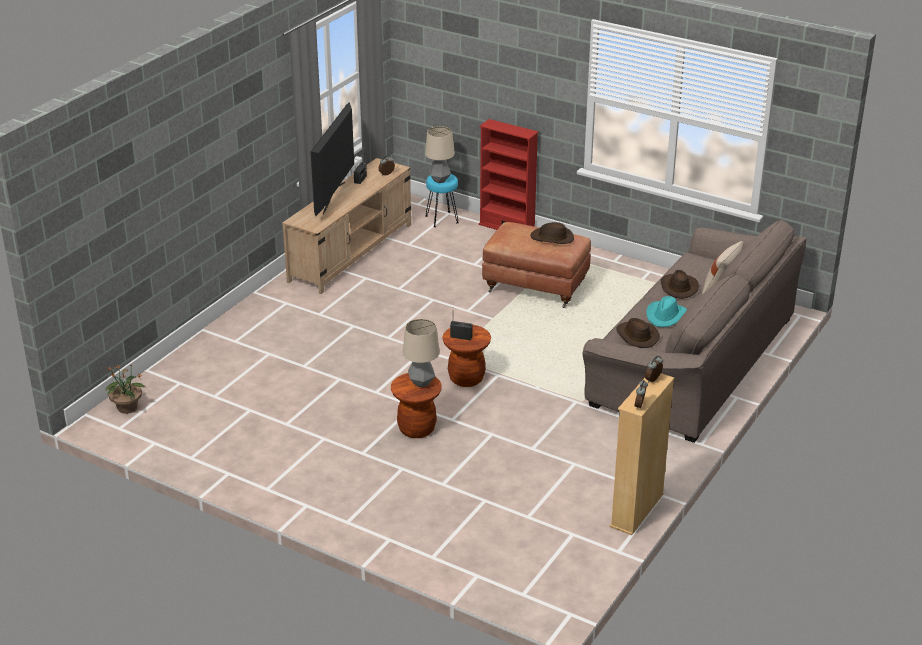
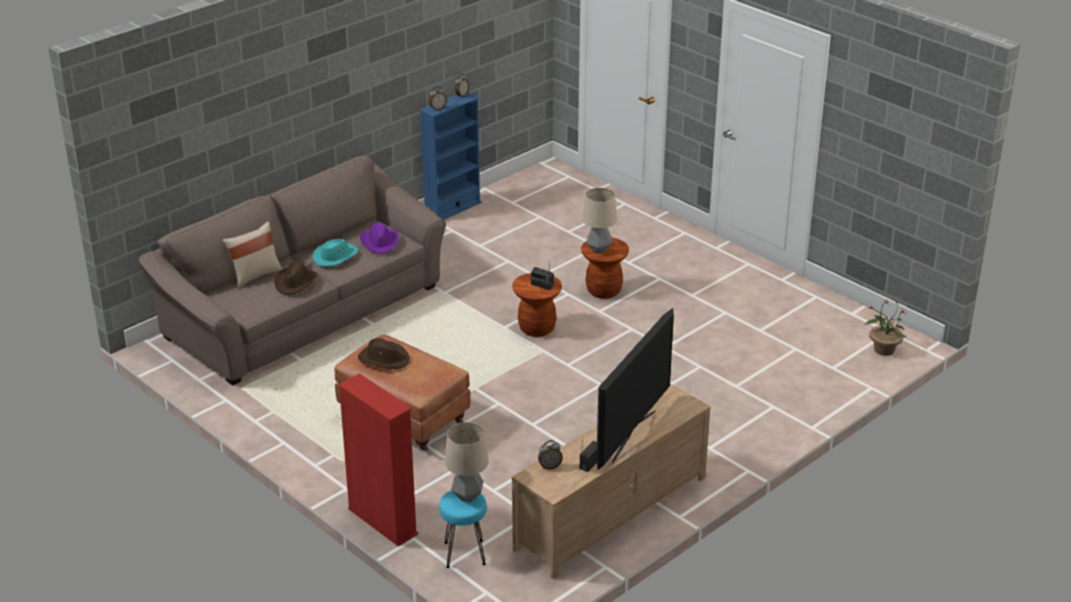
camera: 165 degrees left, 0 degrees up
(636, 336) = (380, 242): brown hat -> purple hat
(637, 510) = (452, 209): beige bookcase -> blue bookcase

